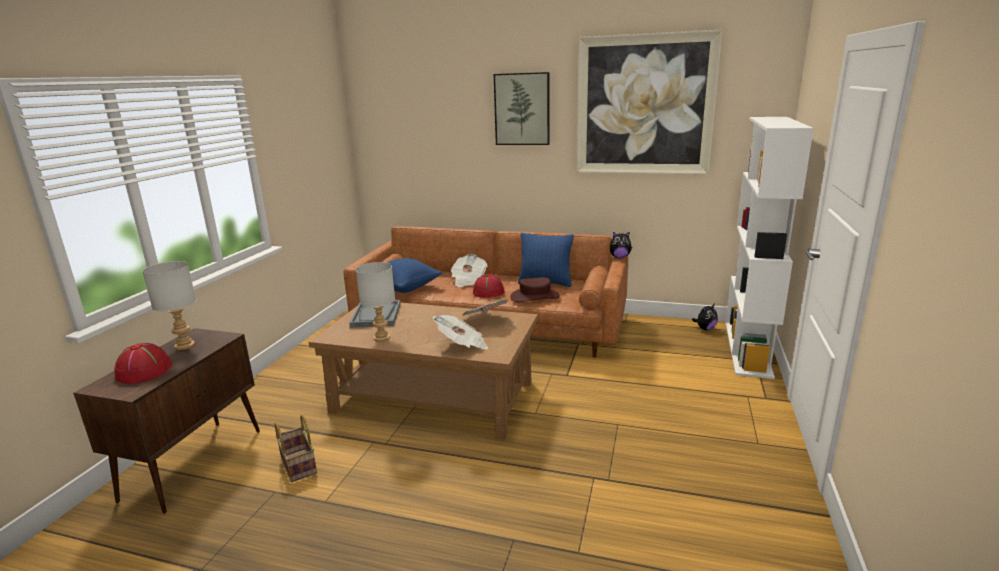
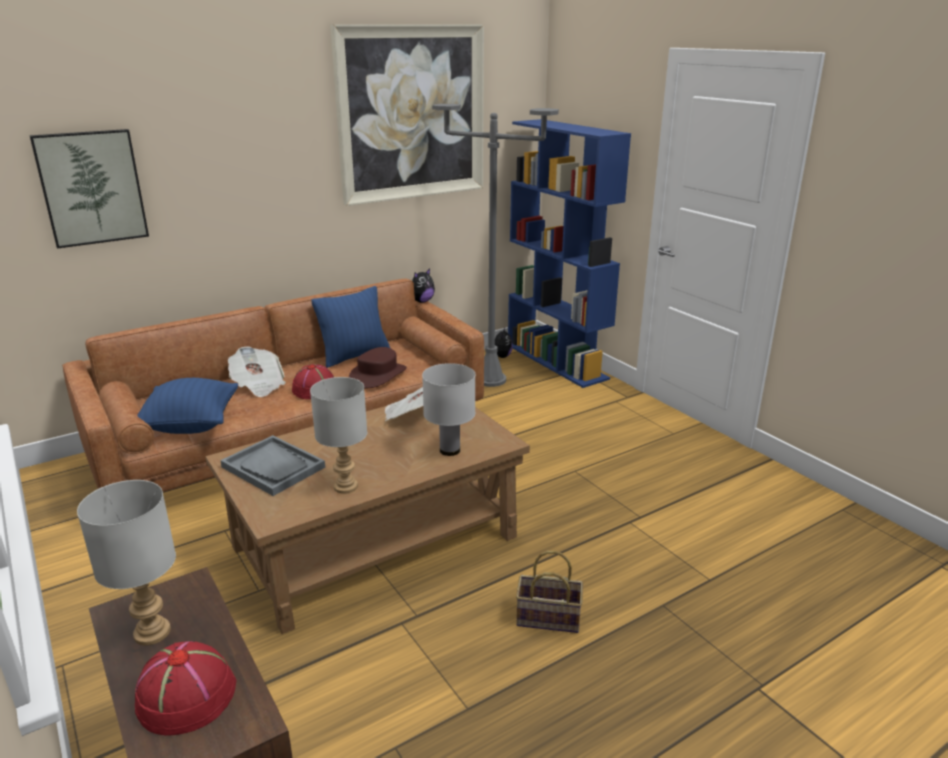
camera: 50 degrees left, 5 degrees up
(297, 465) = (363, 706): basket -> basket (546, 619)
(462, 345) = (450, 450): newspaper -> white table lamp
(522, 109) = (262, 125): picture -> picture (92, 188)
(667, 340) = (490, 380): none -> grey floor lamp
(748, 348) = (557, 361): white bookcase -> blue bookcase

